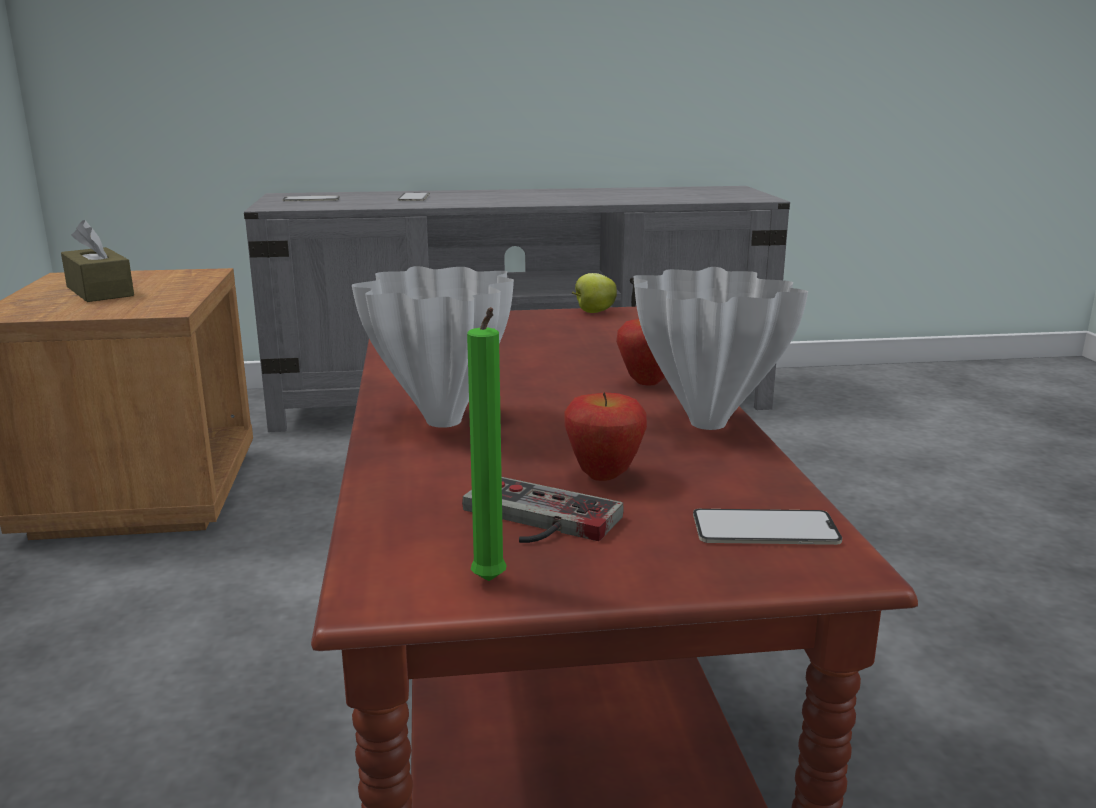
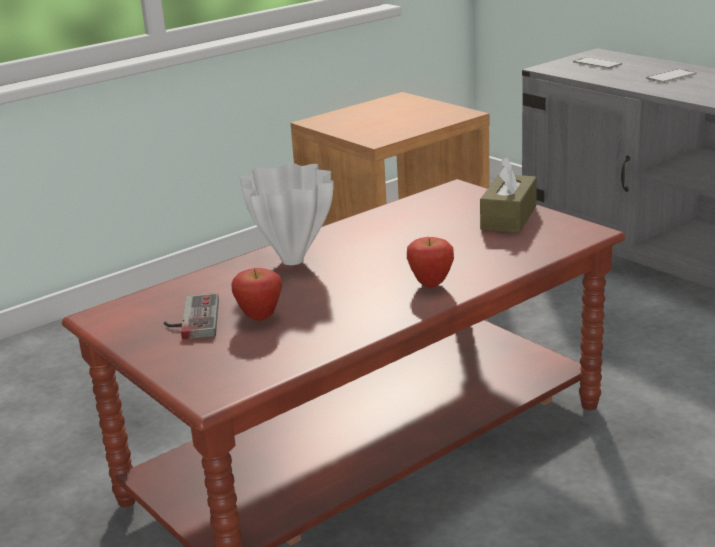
camera: 60 degrees right, 5 degrees up
(100, 291) = (384, 115): brown tissue box -> brown tissue box (508, 218)
(490, 584) = (121, 331): green candle -> none
(593, 312) = (571, 224): apple -> none
(704, 423) = (375, 319): white vase -> none
(765, 528) = (234, 371): phone -> none

